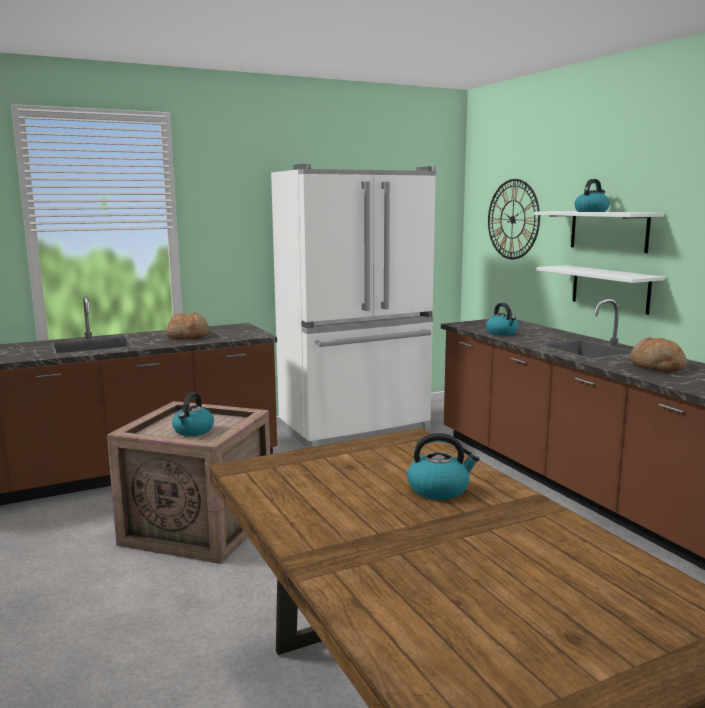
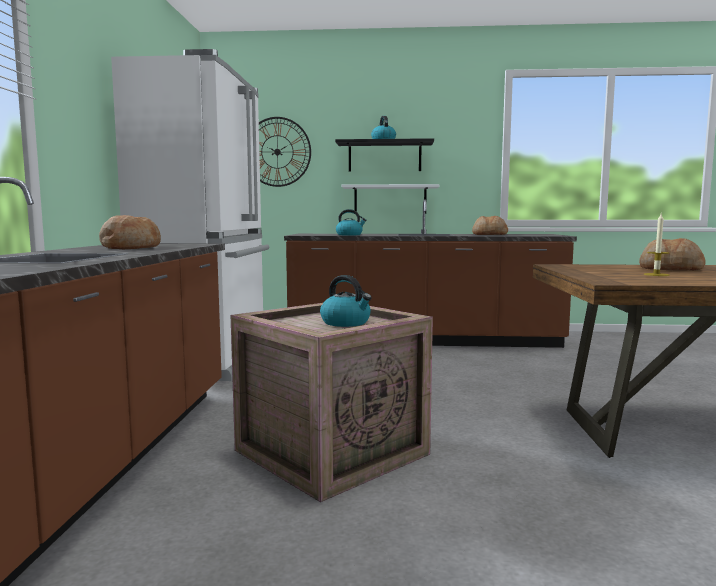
camera: 60 degrees left, 5 degrees down
(344, 484) = (656, 275): none -> candle
(439, 489) = (670, 269): kettle -> bread
(608, 231) = (384, 157): white shelf -> black shelf

